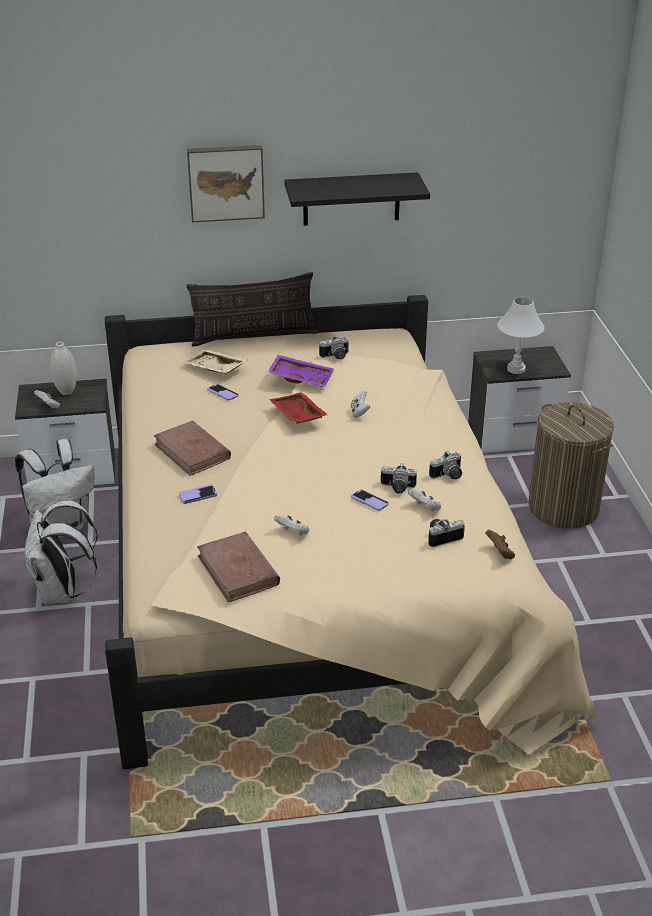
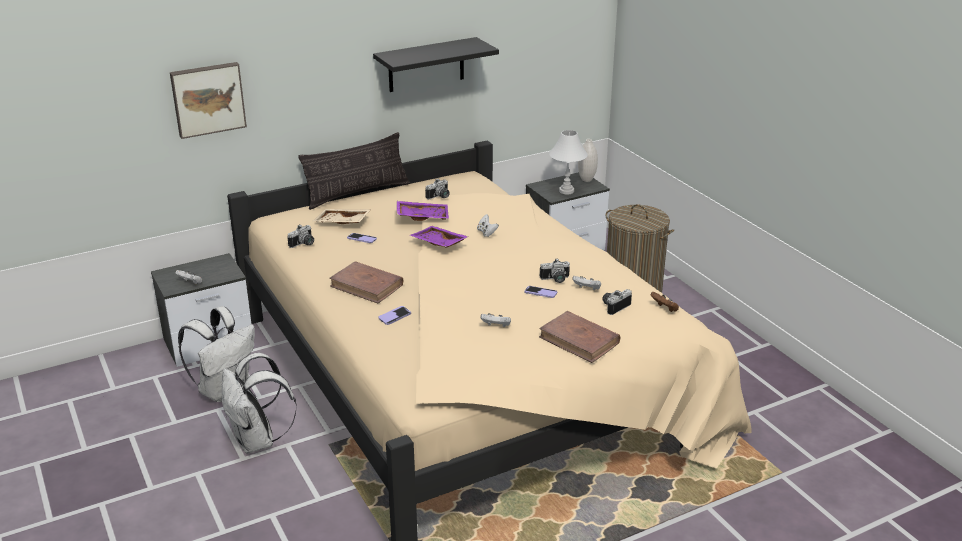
camera: 20 degrees left, 5 degrees down
(66, 392) = (200, 269): white vase -> white vase (586, 180)
(226, 182) = (325, 60): picture -> picture (208, 99)
(238, 570) = (472, 362): brown book -> brown book (579, 340)
(296, 415) = (438, 243): red tray -> purple tray
(448, 476) = (588, 264): camera -> camera (304, 244)

